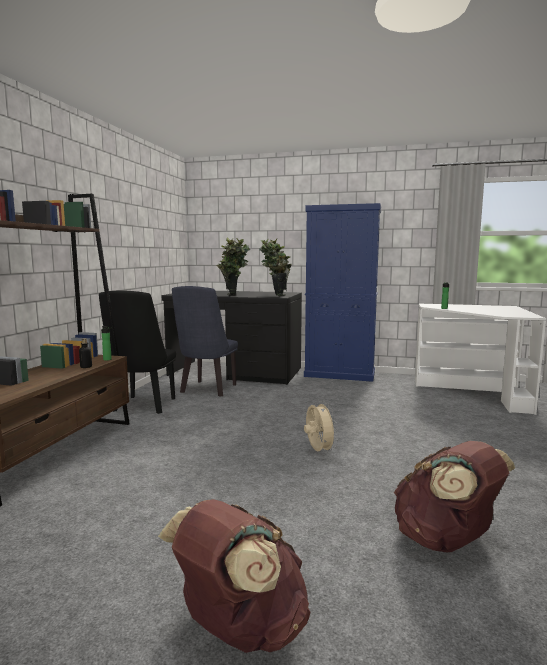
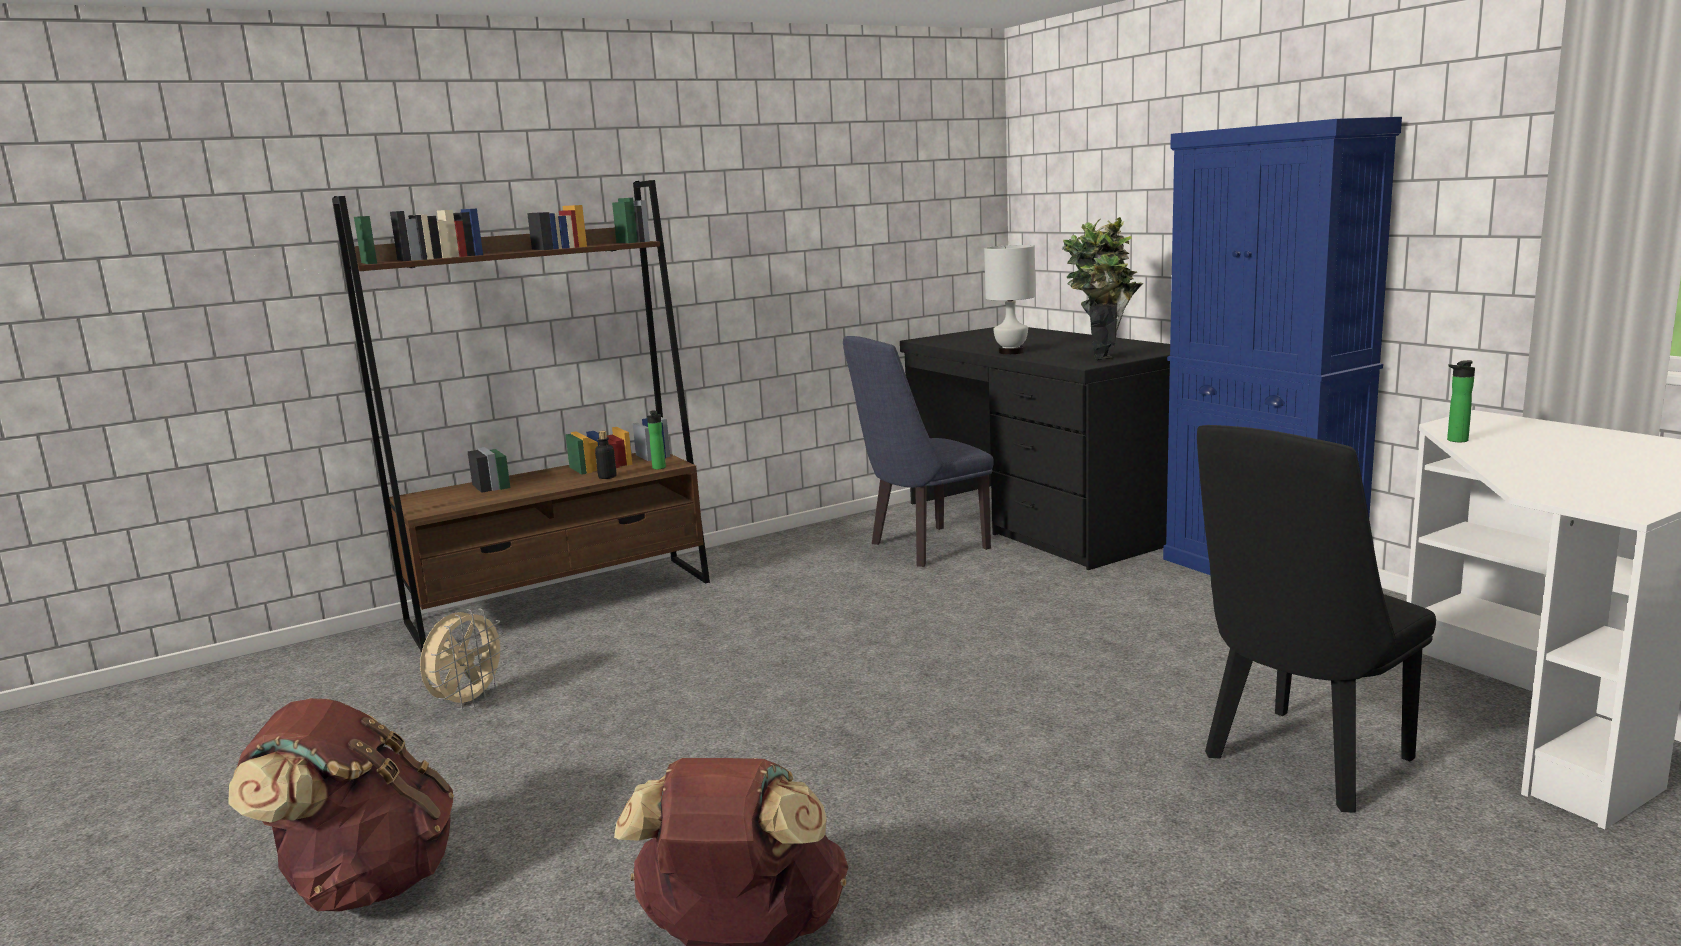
camera: 45 degrees right, 5 degrees up
(142, 406) = (774, 557): black chair -> black chair (1300, 764)
(233, 295) = (1010, 352): potted plant -> white table lamp
(318, 451) = (867, 718): beige fan -> beige fan (468, 702)

